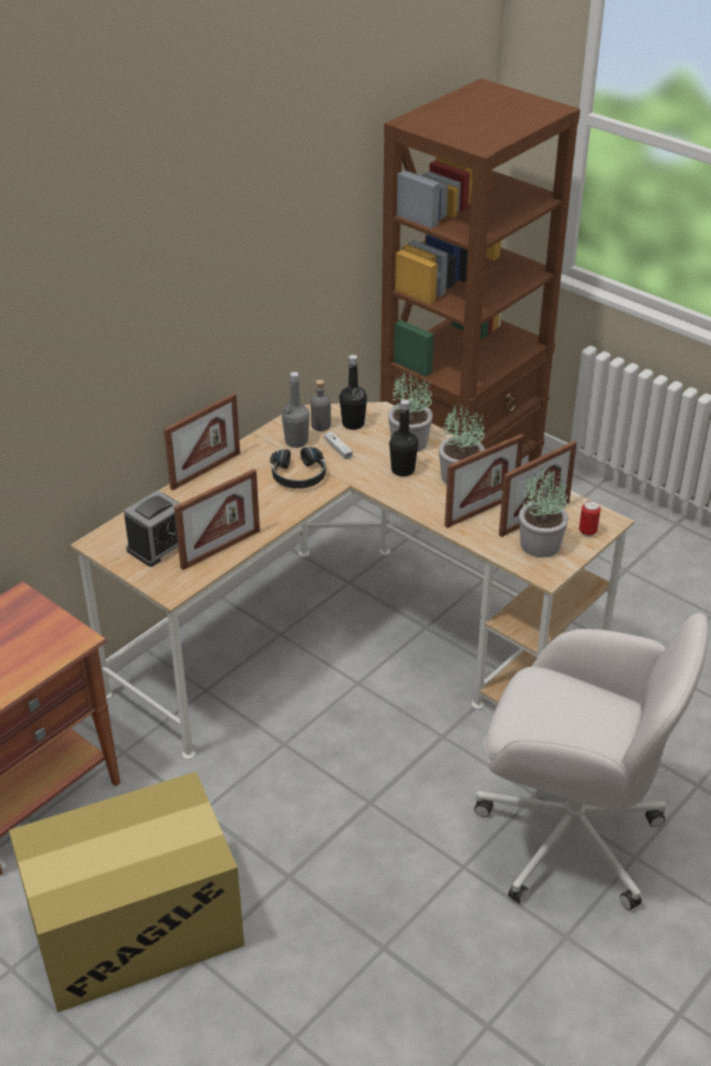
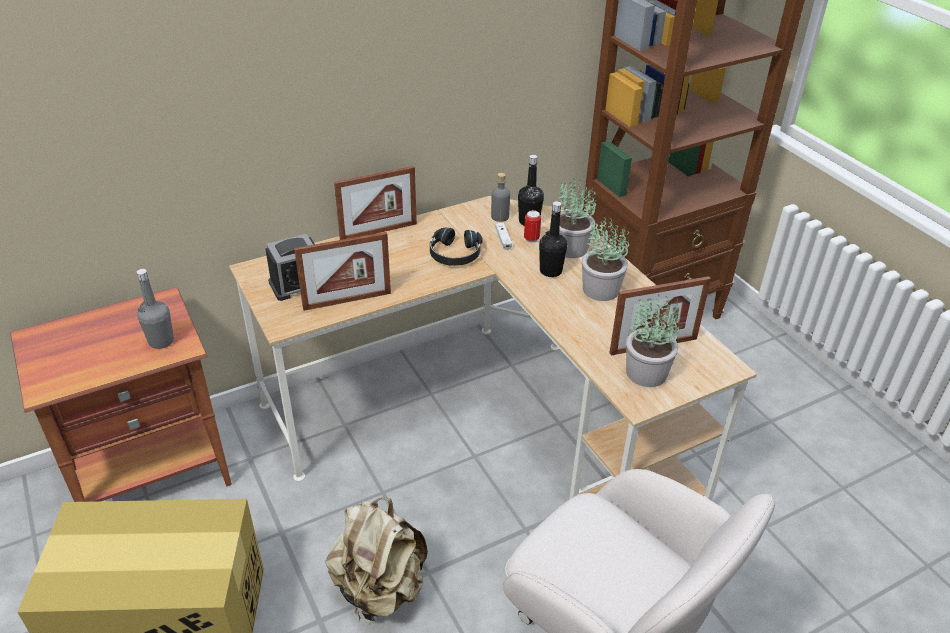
camera: 20 degrees right, 0 degrees up
(296, 441) = (470, 225): grey bottle -> grey bottle (161, 341)
(331, 831) = (380, 589): none -> beige backpack
(481, 510) = (605, 325): picture frame -> none
(587, 532) = (701, 373): can -> can (531, 239)

